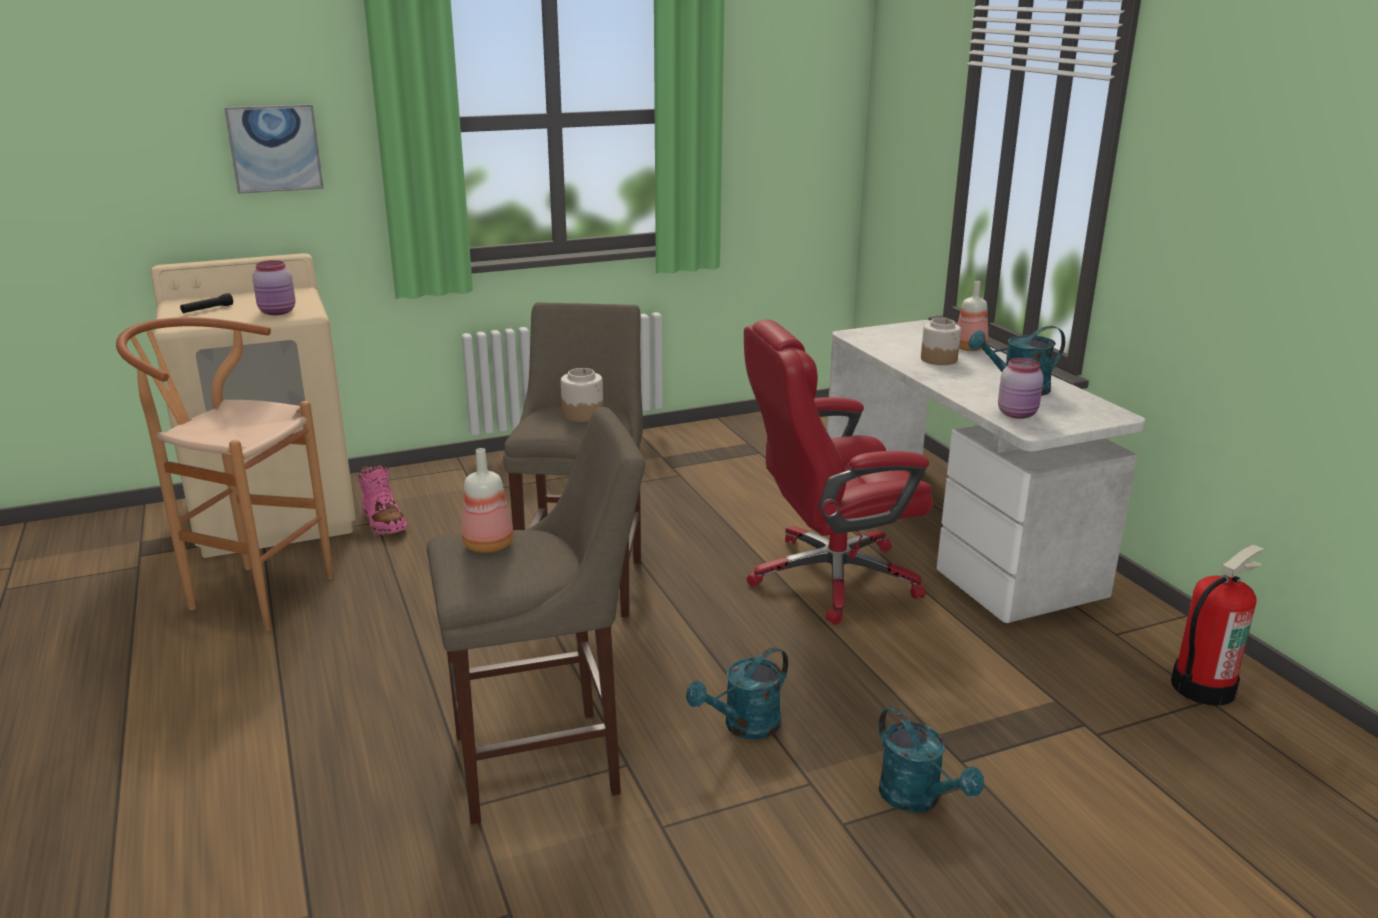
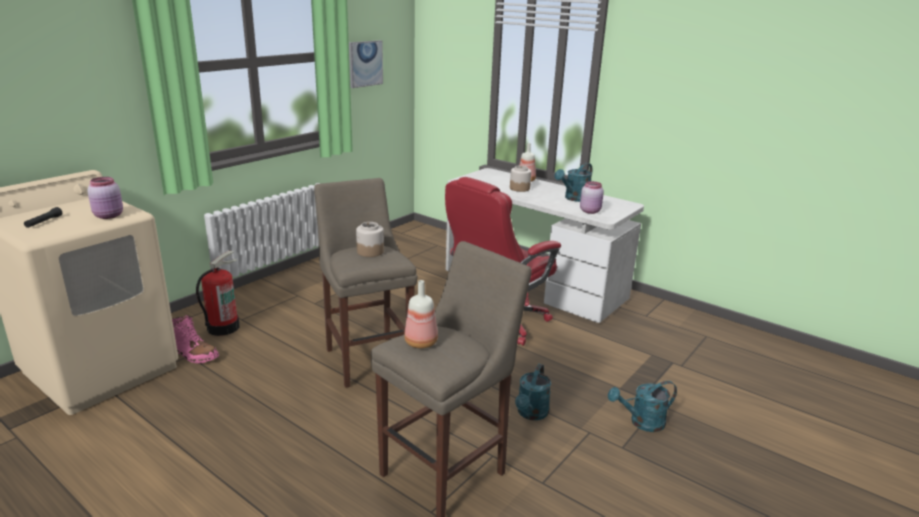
camera: 30 degrees left, 0 degrees up
(249, 593) = (136, 429): brown stool -> none
(275, 148) = (61, 91): picture -> picture (365, 63)
(918, 799) = (641, 422): turquoise watering can -> turquoise watering can turned 135 degrees clockwise
(1202, 686) = (698, 330): fire extinguisher -> fire extinguisher (223, 327)

